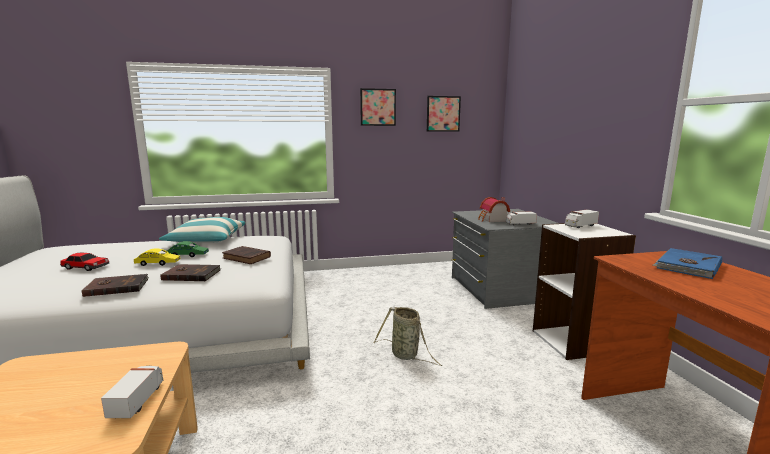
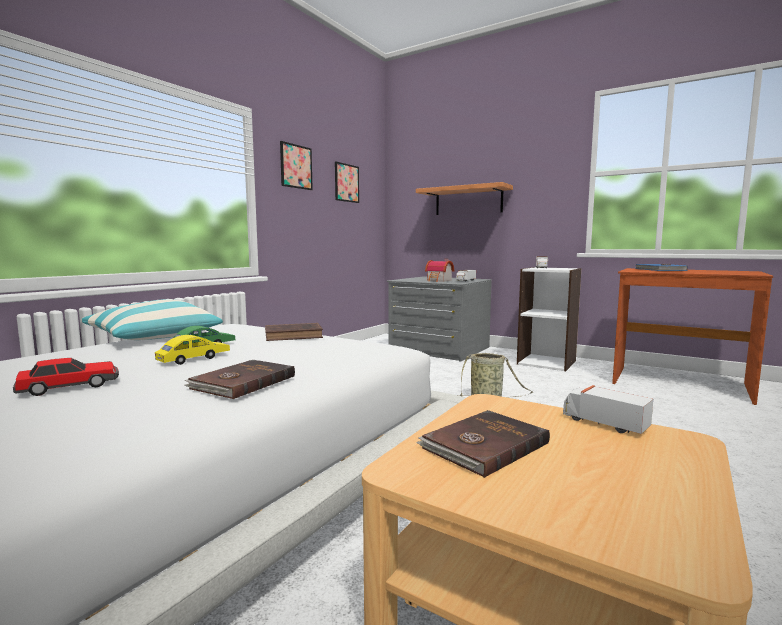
camera: 45 degrees left, 5 degrees down
(191, 274) = (294, 354): brown book -> brown book (483, 445)
(559, 131) = (468, 201): none -> shelf

